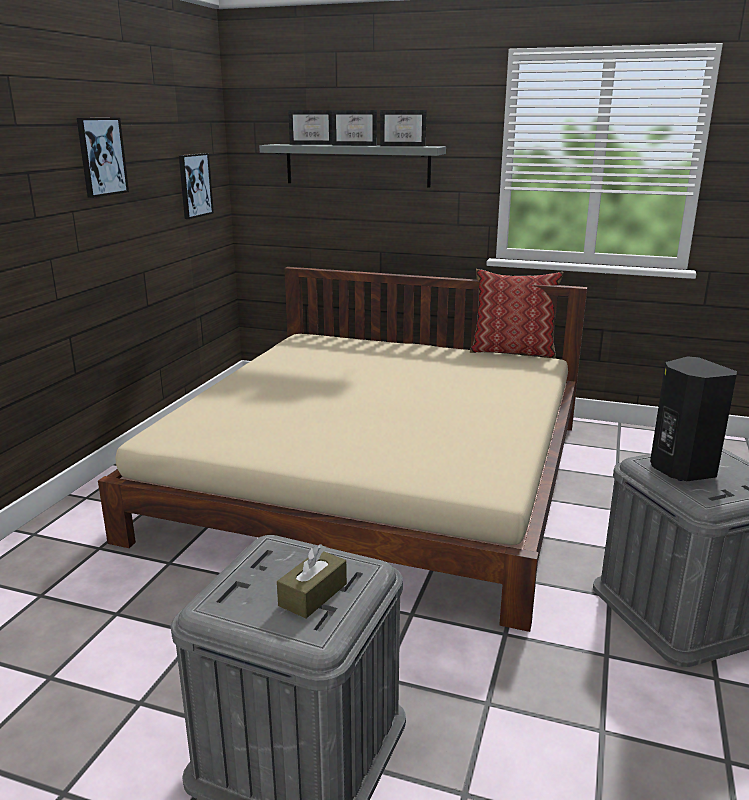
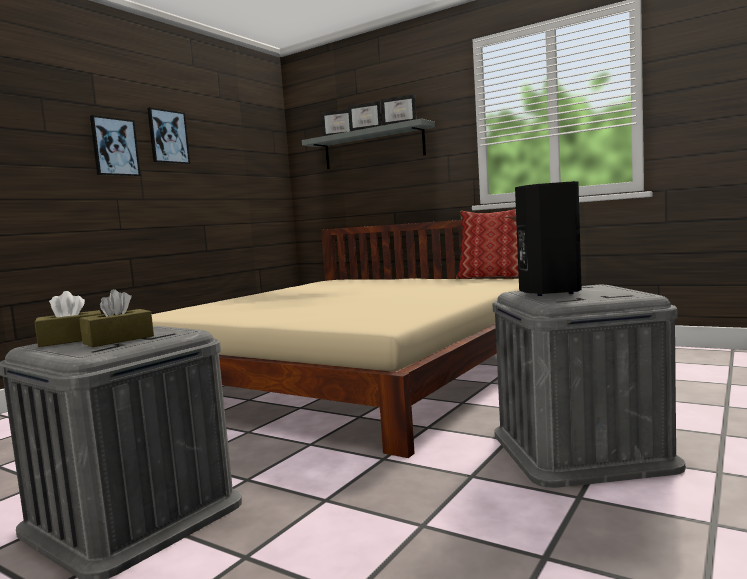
camera: 15 degrees right, 15 degrees down
(194, 185) = (255, 171): picture -> picture (114, 147)
(247, 593) = (72, 340): none -> brown tissue box

